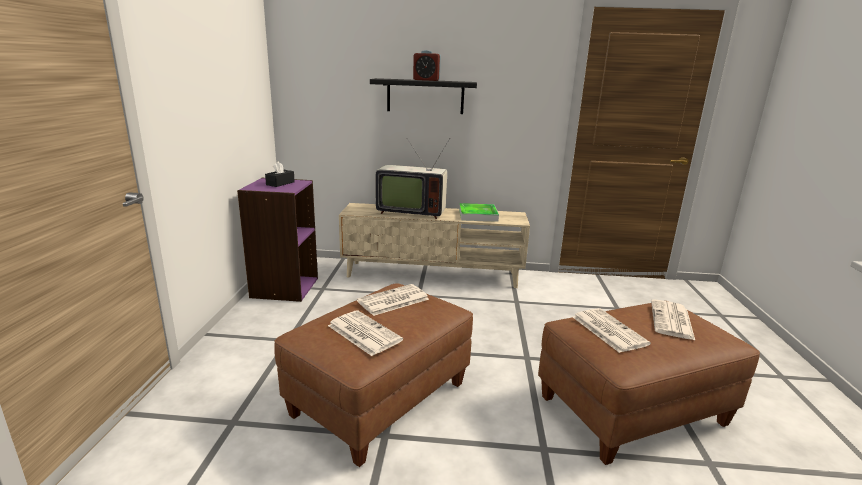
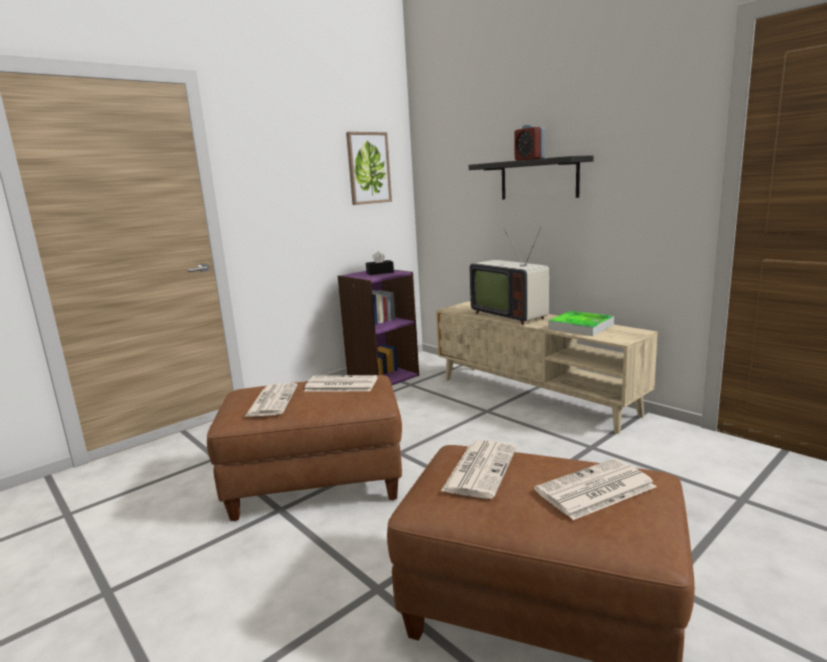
camera: 45 degrees right, 5 degrees down
(245, 70) = (368, 168): none -> picture

